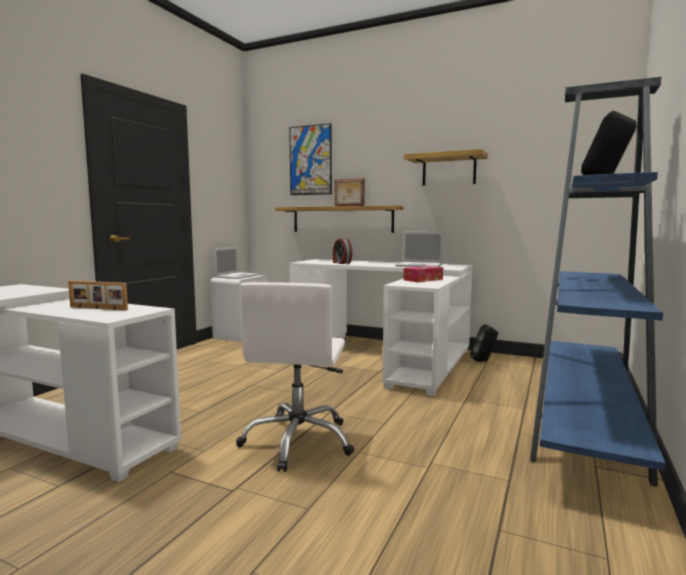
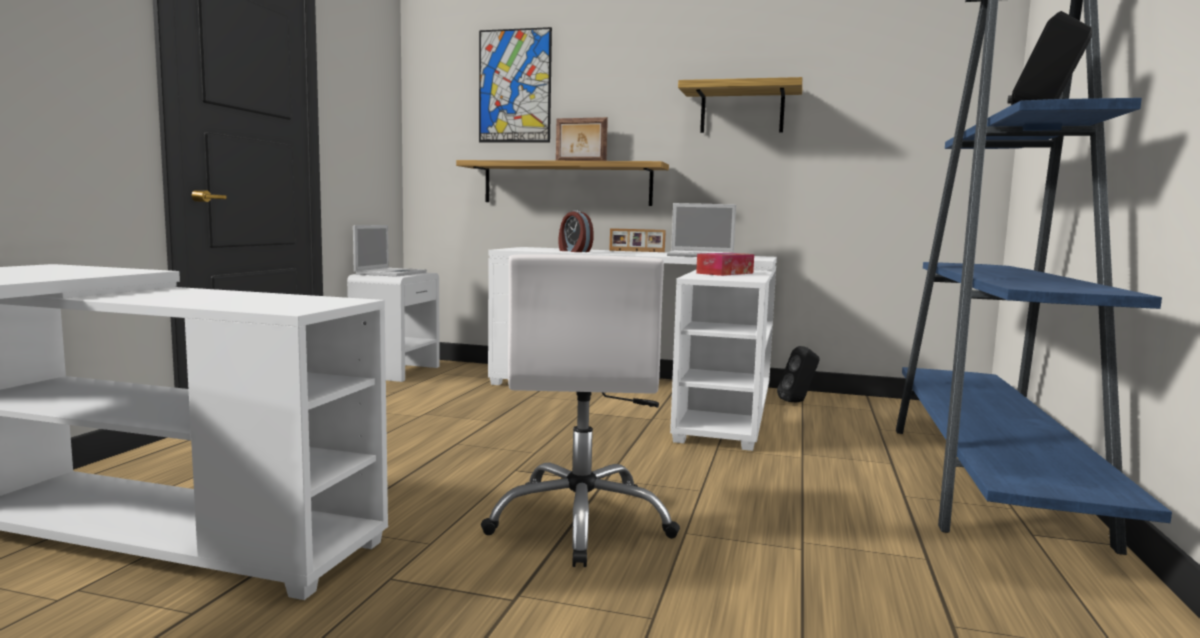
camera: 10 degrees left, 0 degrees up
(97, 308) = (244, 299): picture frame -> picture frame (636, 251)

